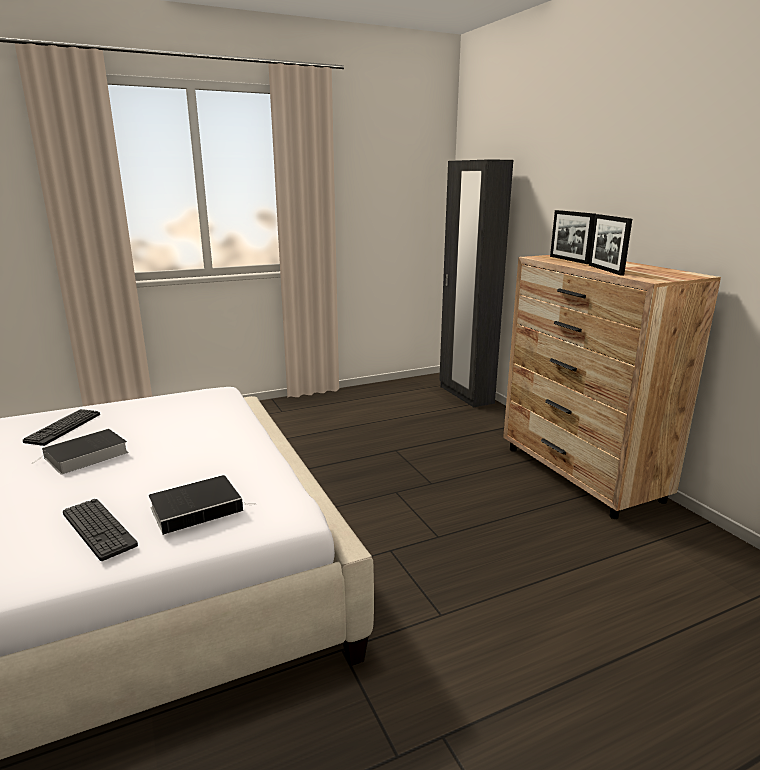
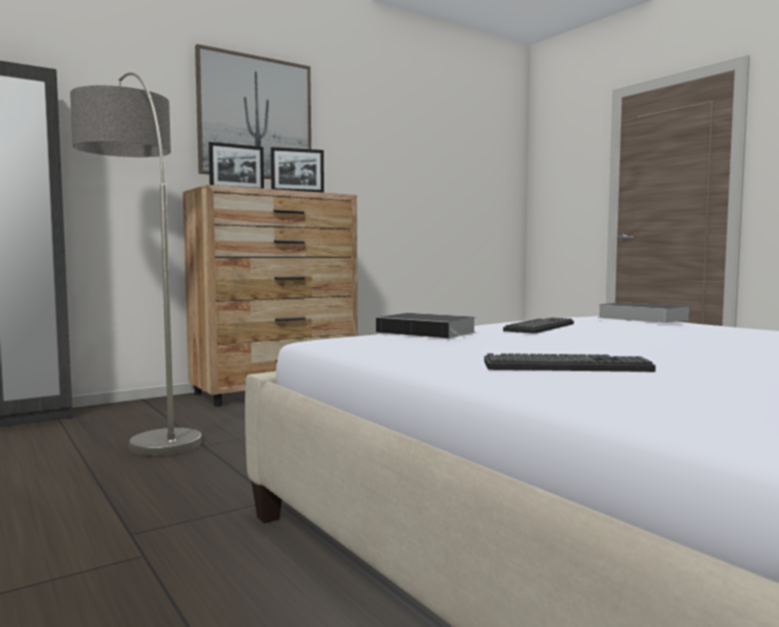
camera: 100 degrees left, 15 degrees down
(84, 456) = (627, 346): book -> book (429, 332)
(99, 529) = (722, 327): keyboard -> keyboard (540, 327)
(444, 429) = (143, 427): none -> floor lamp
(659, 165) = (255, 118): none -> picture

